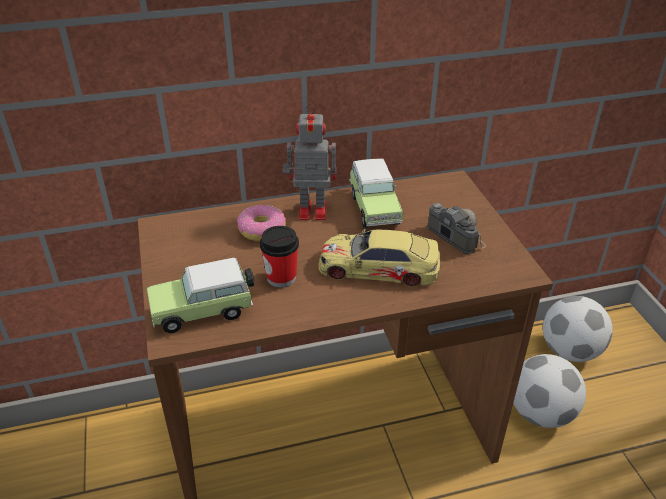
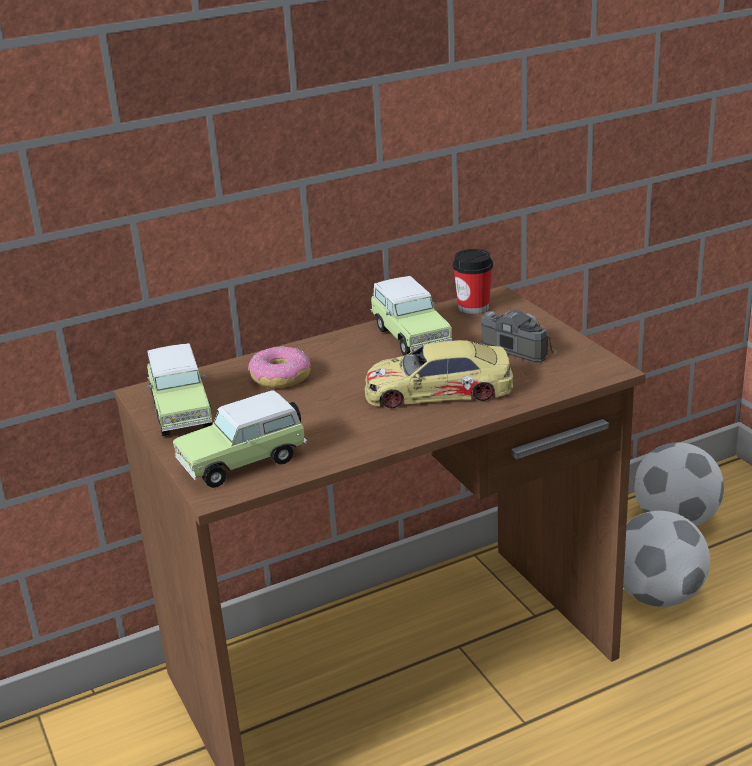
camera: 10 degrees left, 10 degrees down
(177, 248) = (181, 411): none -> toy car
(281, 278) = (325, 417): cup -> cup (473, 307)
(310, 210) = (332, 350): toy robot -> none

